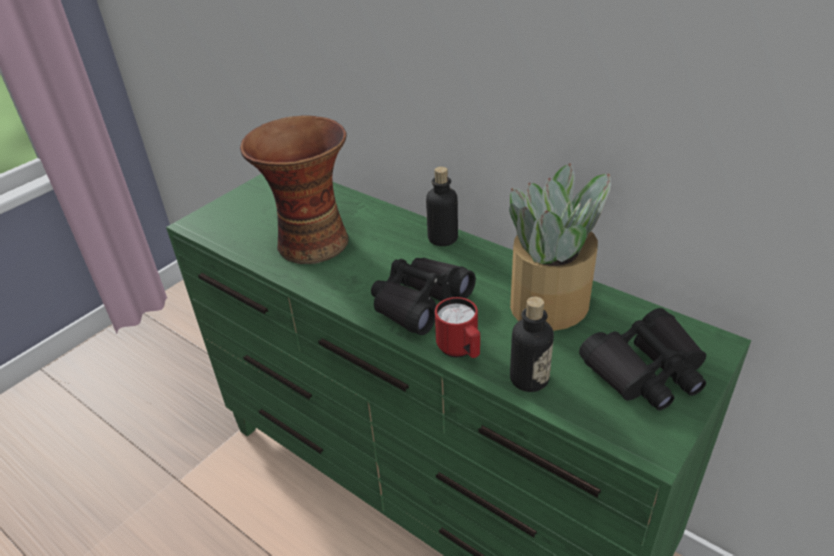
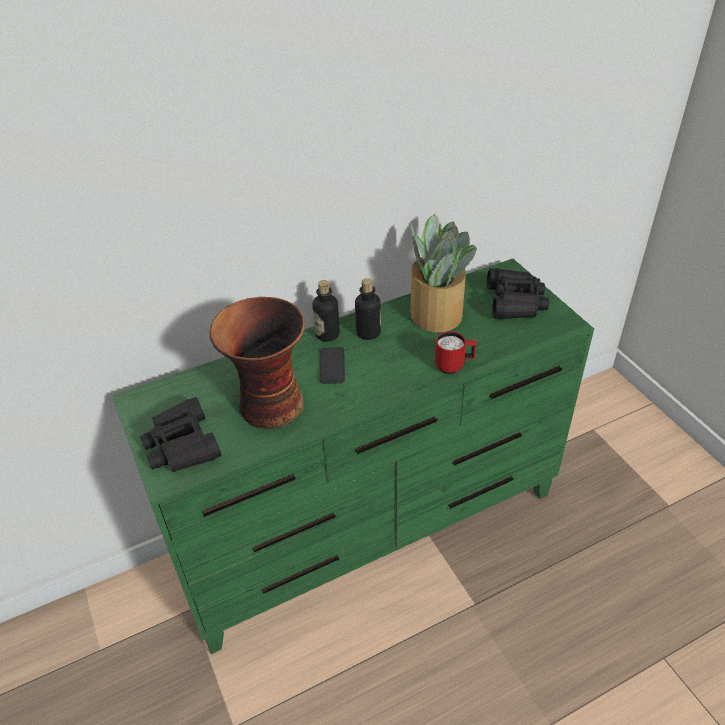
camera: 65 degrees left, 5 degrees up
(394, 259) = (332, 366): none -> phone
(419, 302) = (393, 368): black binoculars -> black binoculars (182, 445)
(529, 379) = (496, 346): bottle -> bottle (368, 332)

